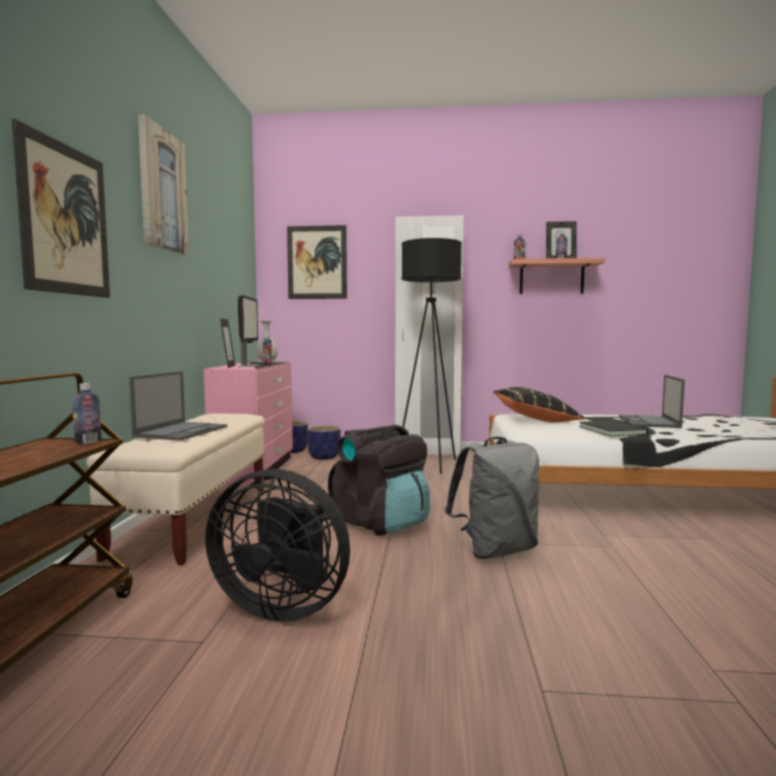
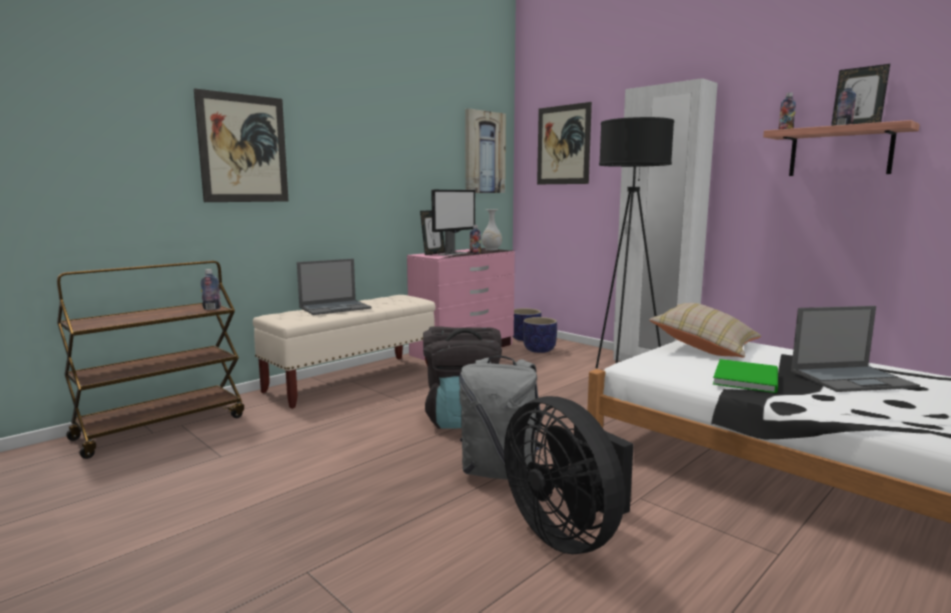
camera: 40 degrees right, 5 degrees up
(162, 190) = (359, 105): picture -> picture (484, 152)
(282, 606) = (289, 453): black fan -> black fan (568, 533)
(535, 419) = (705, 347): black pillow -> beige pillow
(612, 430) = (748, 378): black book -> green book
(649, 422) = (852, 379): laptop -> laptop turned 150 degrees counterclockwise

